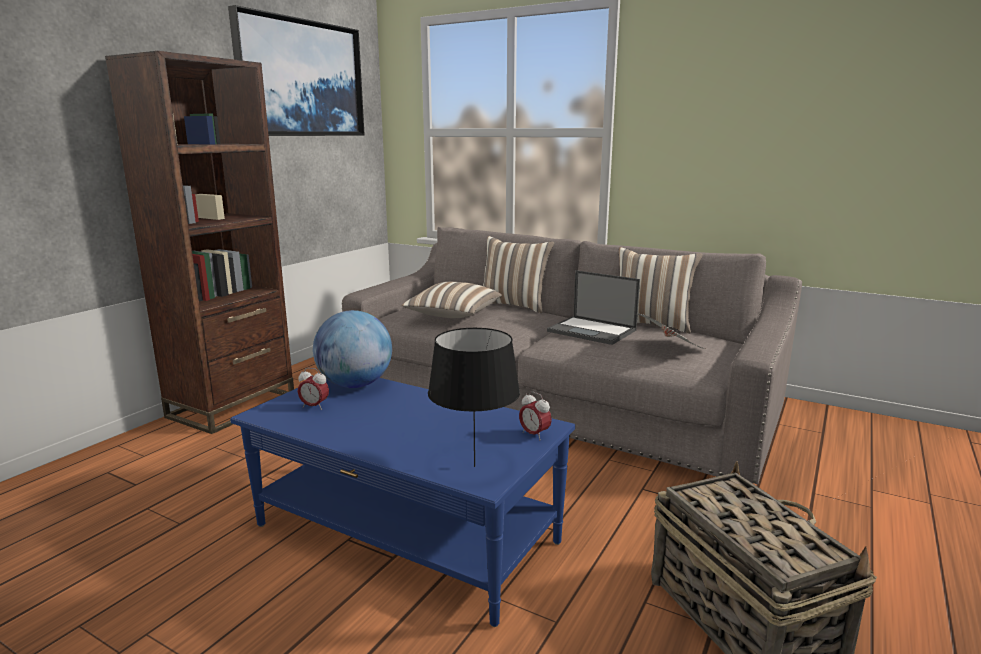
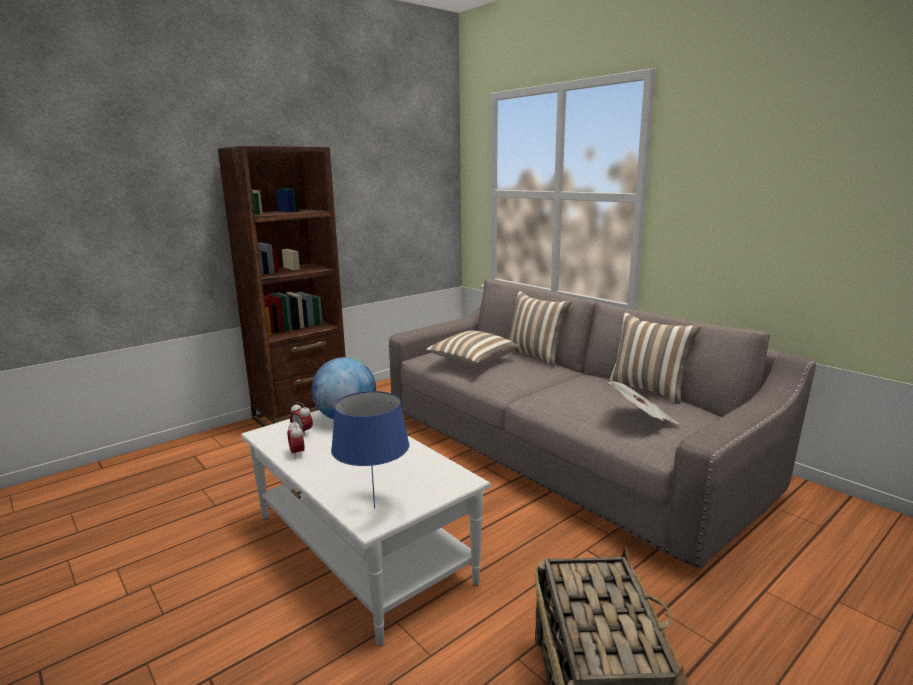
camera: 20 degrees right, 0 degrees up
(301, 79) = (382, 152): picture -> none
(407, 534) = (362, 548): blue coffee table -> white coffee table
(475, 466) = (375, 508): black table lamp -> blue table lamp
(534, 435) = (446, 487): alarm clock -> alarm clock (297, 453)
(593, 331) = (583, 390): laptop -> none

